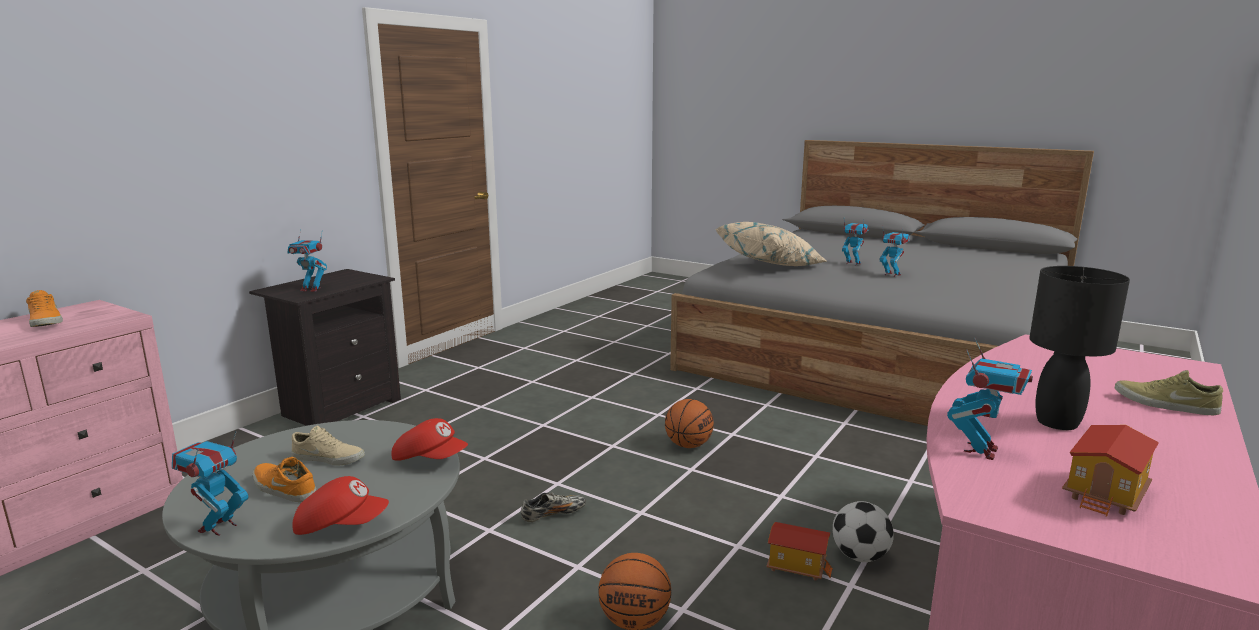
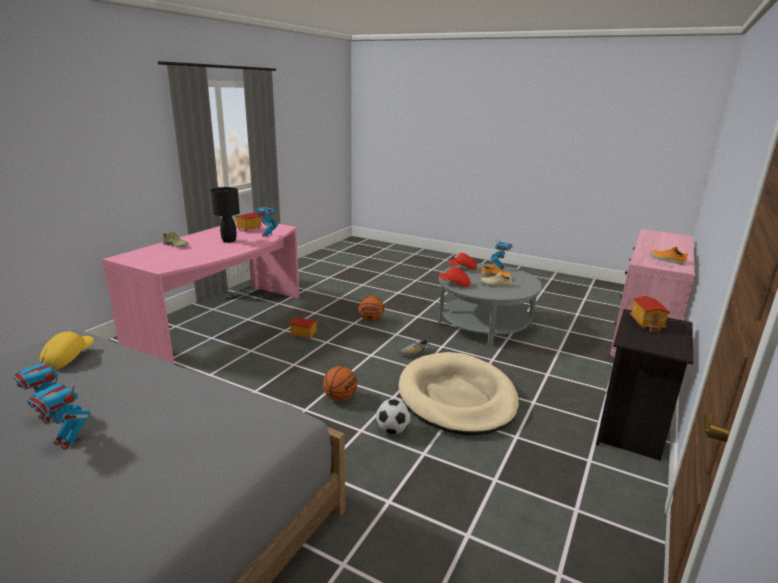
camera: 175 degrees right, 5 degrees up
(311, 289) = (647, 323): toy robot -> toy house
(522, 443) = (457, 397): none -> beige dog bed
(770, 264) = (201, 427): beige pillow -> none
(860, 556) = (273, 339): football -> football (392, 430)
(956, 297) = (68, 359): none -> yellow cap

